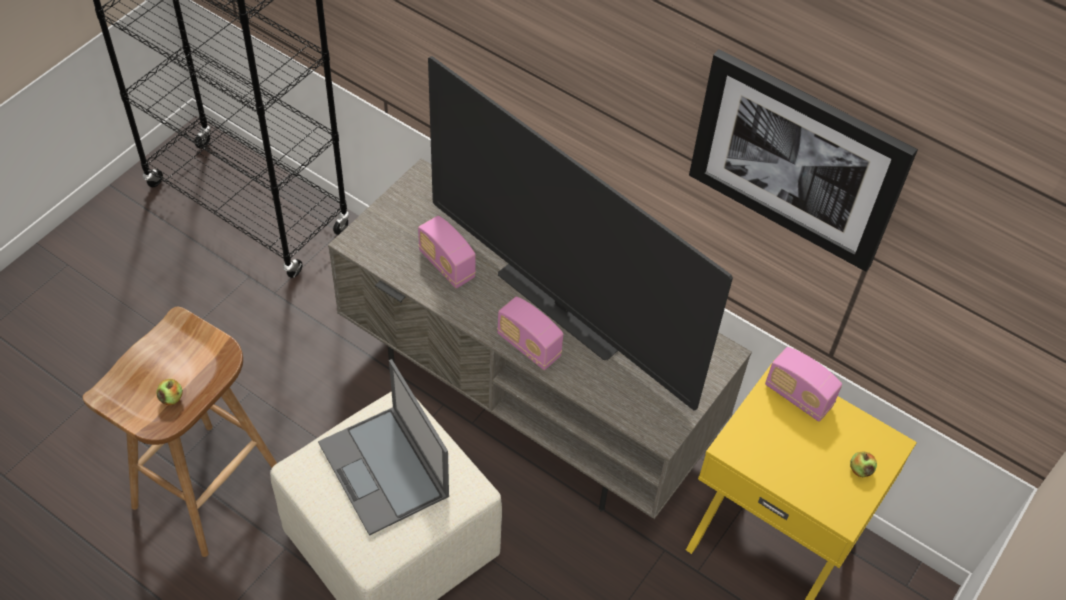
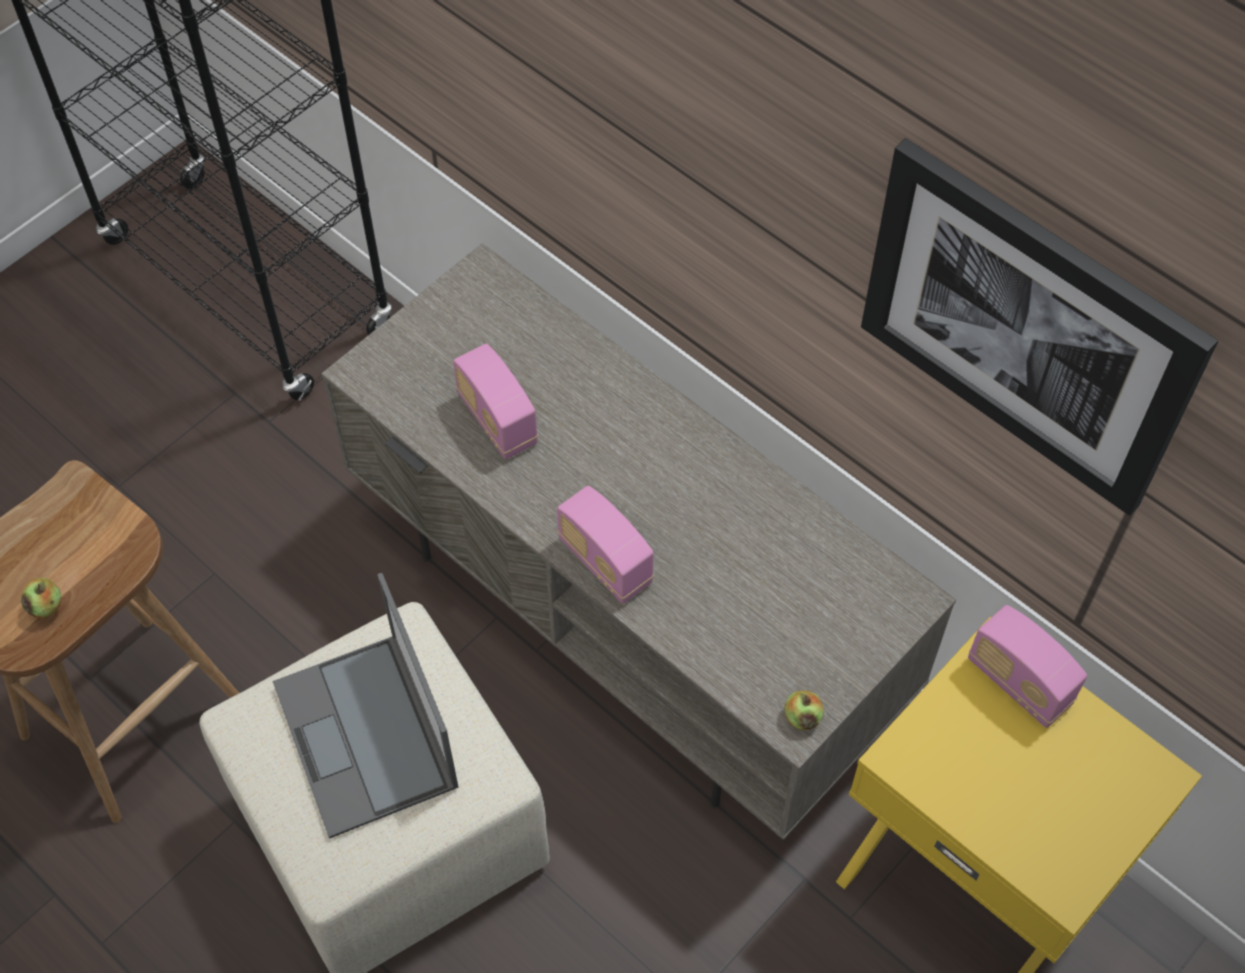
camera: 10 degrees right, 5 degrees up
(559, 309) = (661, 505): television -> none
(860, 470) = (1103, 814): apple -> apple (802, 717)

